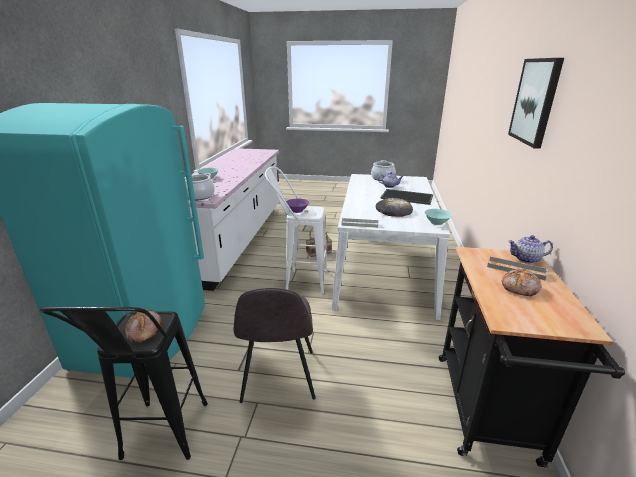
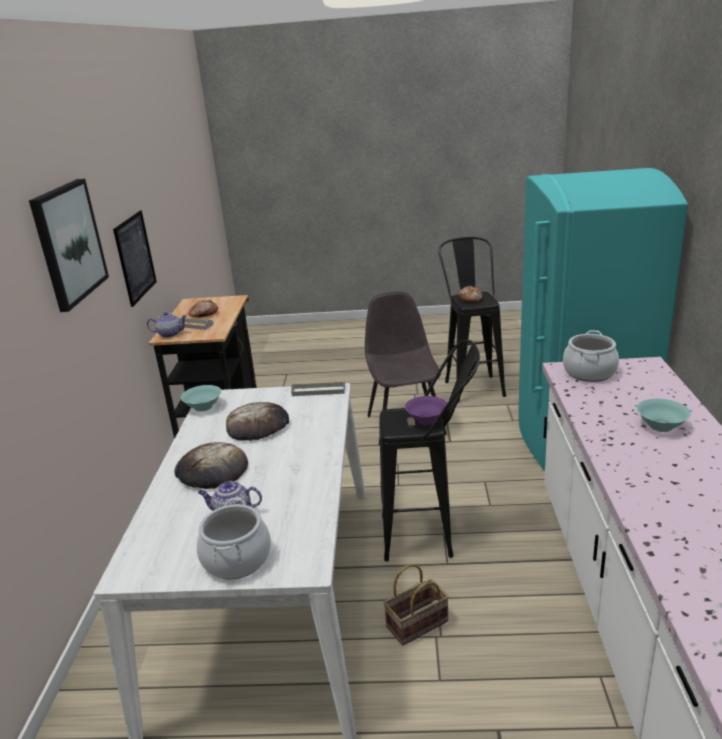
camera: 175 degrees right, 0 degrees up
(299, 281) = (430, 535): white stool -> black stool
(407, 197) = (212, 470): tray -> bread
(578, 178) = (135, 257): none -> picture

